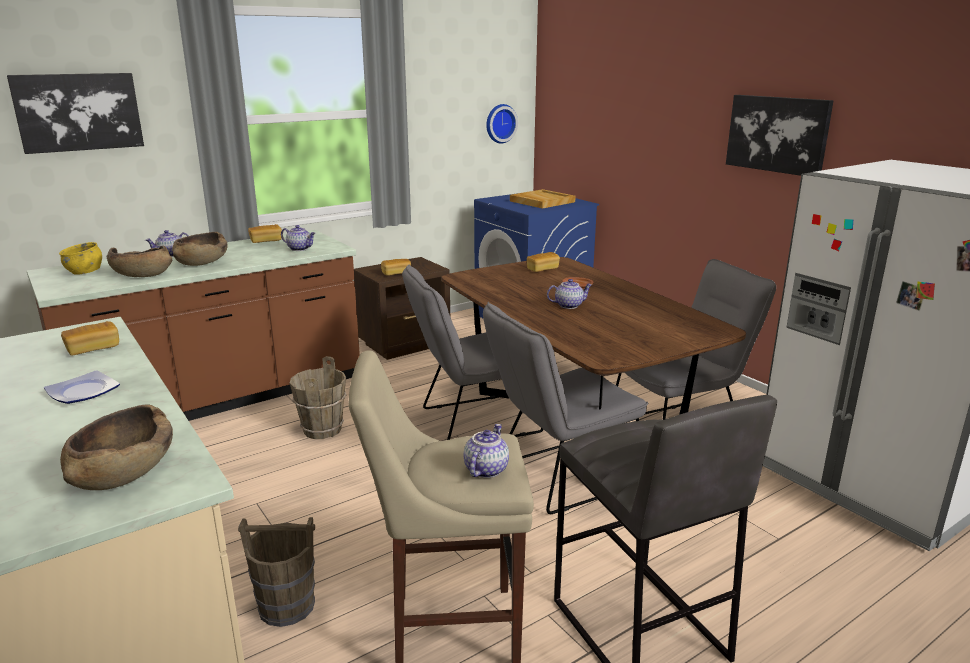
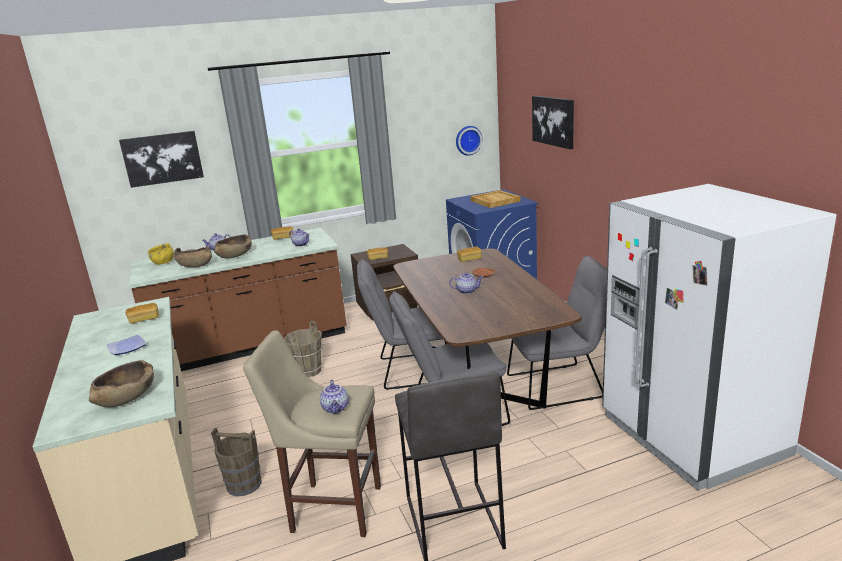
camera: 15 degrees right, 0 degrees up
(485, 469) = (336, 408): teapot -> teapot turned 135 degrees clockwise
(777, 134) = (641, 158): picture -> picture (553, 121)

